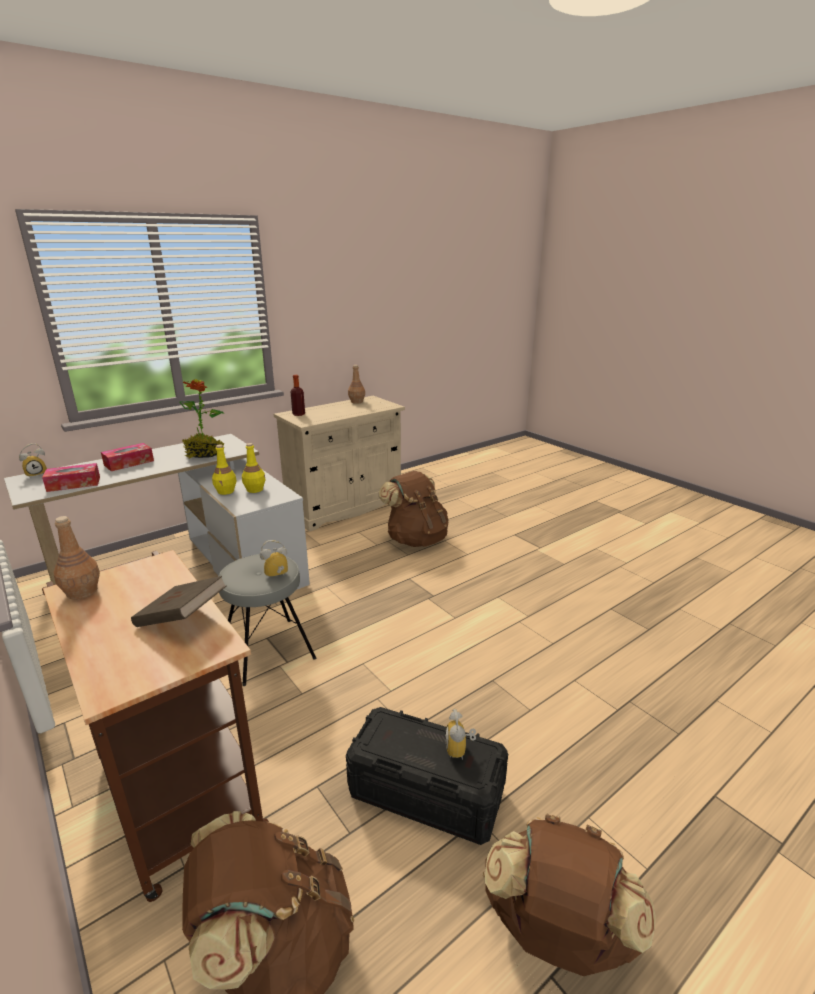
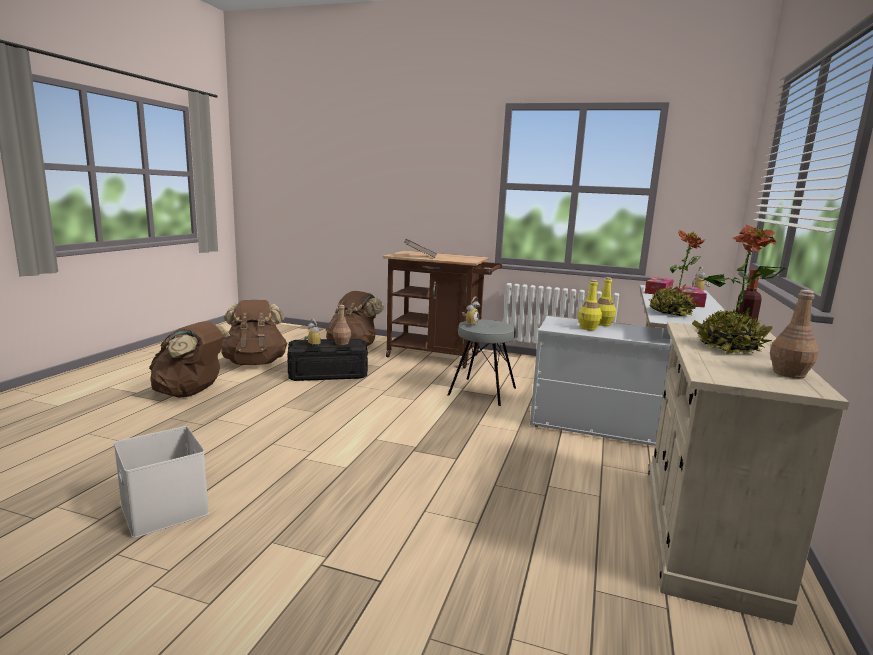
camera: 145 degrees right, 10 degrees down
(81, 592) = (472, 257): brown bottle -> brown bottle (341, 343)
(335, 411) = (728, 347): none -> potted plant
(416, 539) = (516, 510): brown backpack -> brown backpack (190, 393)
(637, 603) = (162, 508): none -> white storage box

